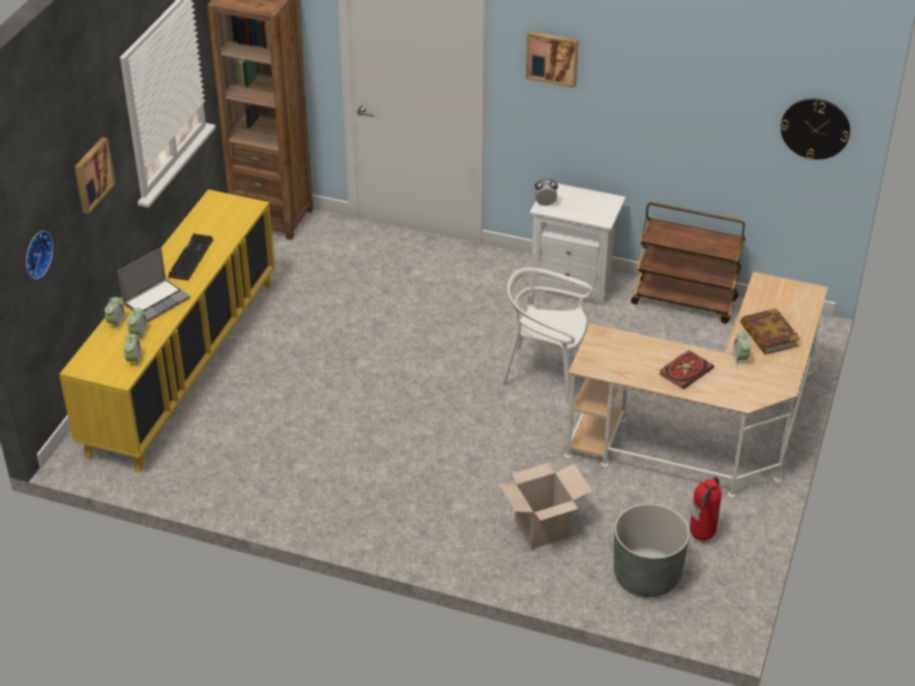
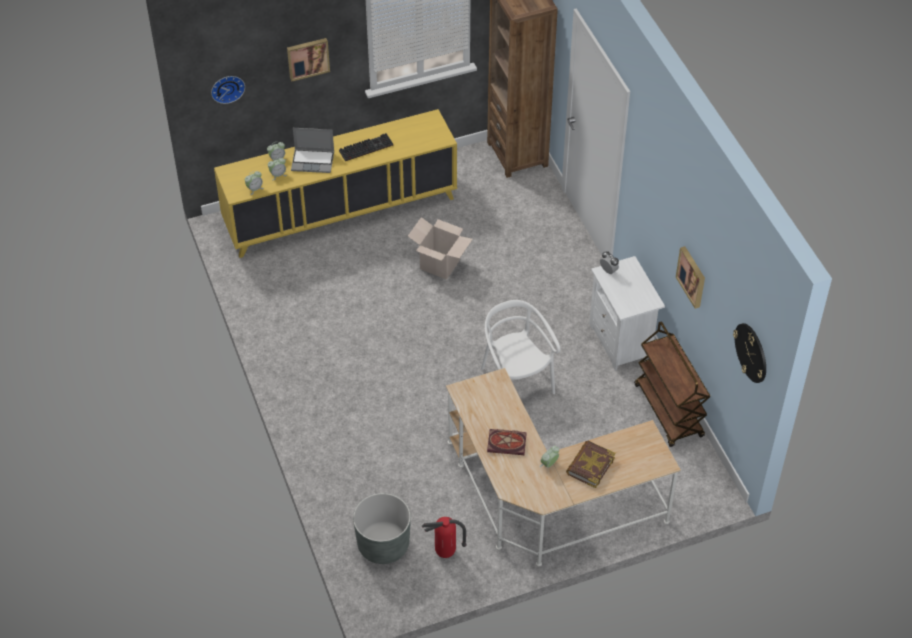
camera: 50 degrees right, 10 degrees up
(542, 529) = (373, 469): cardboard box -> cardboard box (440, 265)
(552, 58) = (649, 171): picture -> picture (692, 276)

